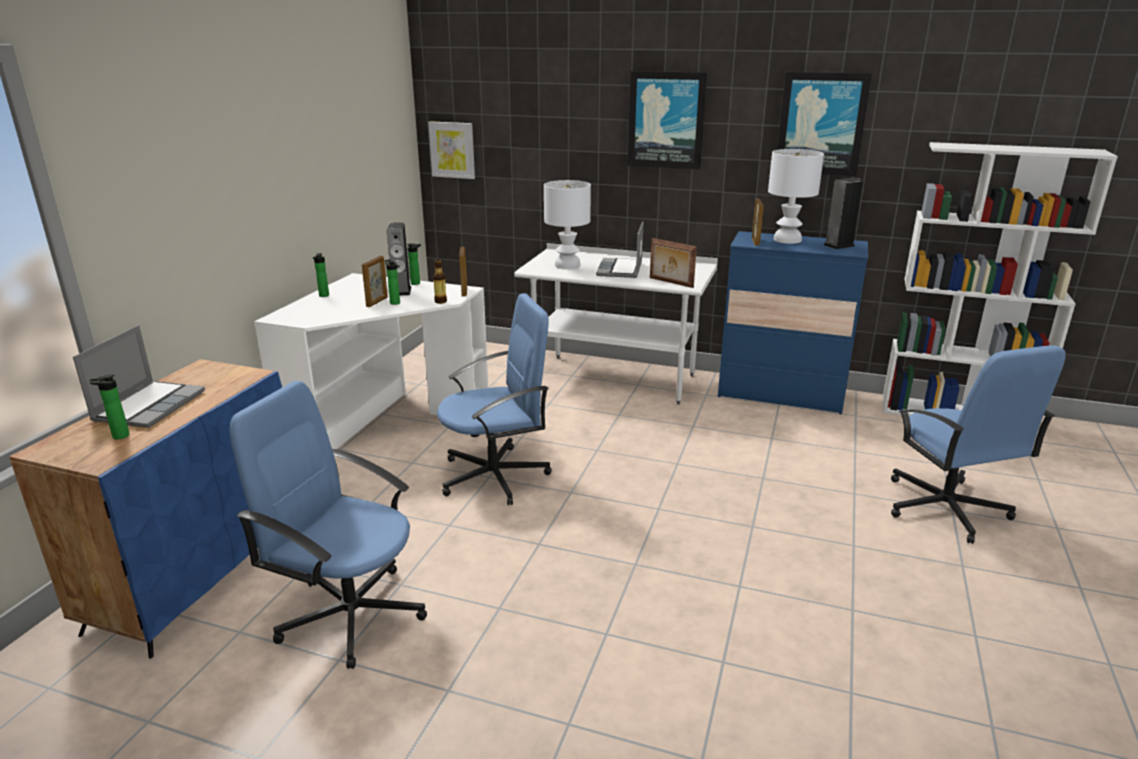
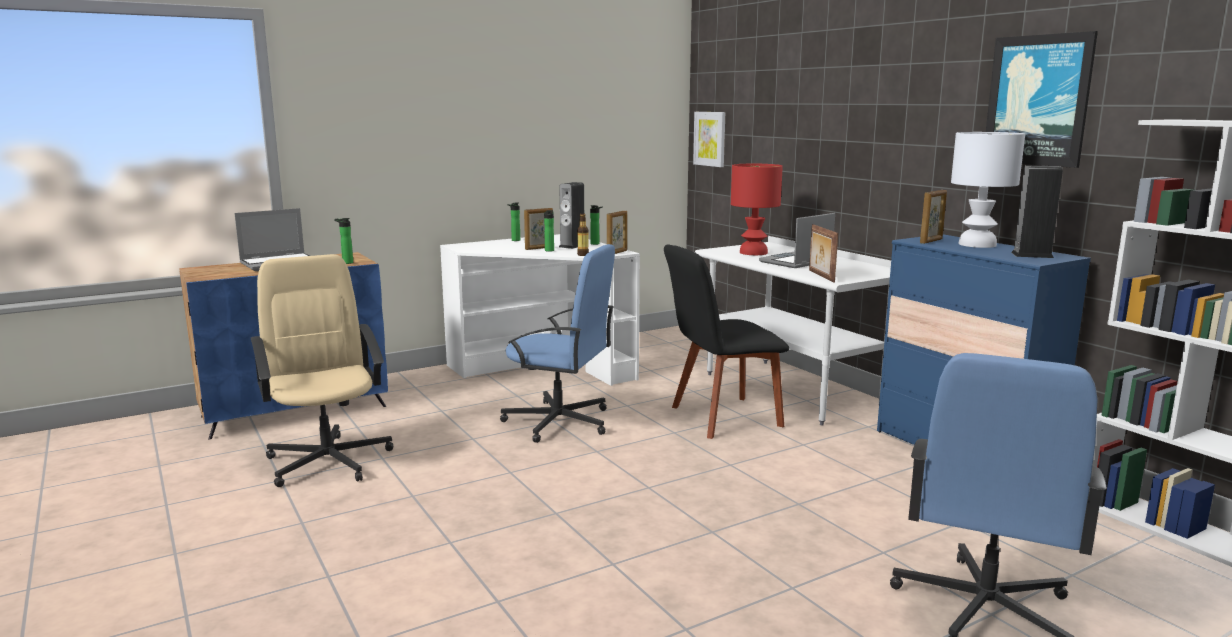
camera: 40 degrees right, 10 degrees down
(118, 436) = (234, 271): bottle -> bottle (346, 263)
(350, 613) = (328, 460): blue office chair -> beige office chair
(566, 265) = (753, 252): white table lamp -> red table lamp
(607, 423) = (720, 418): none -> black chair
(666, 120) = (879, 102): picture -> none

